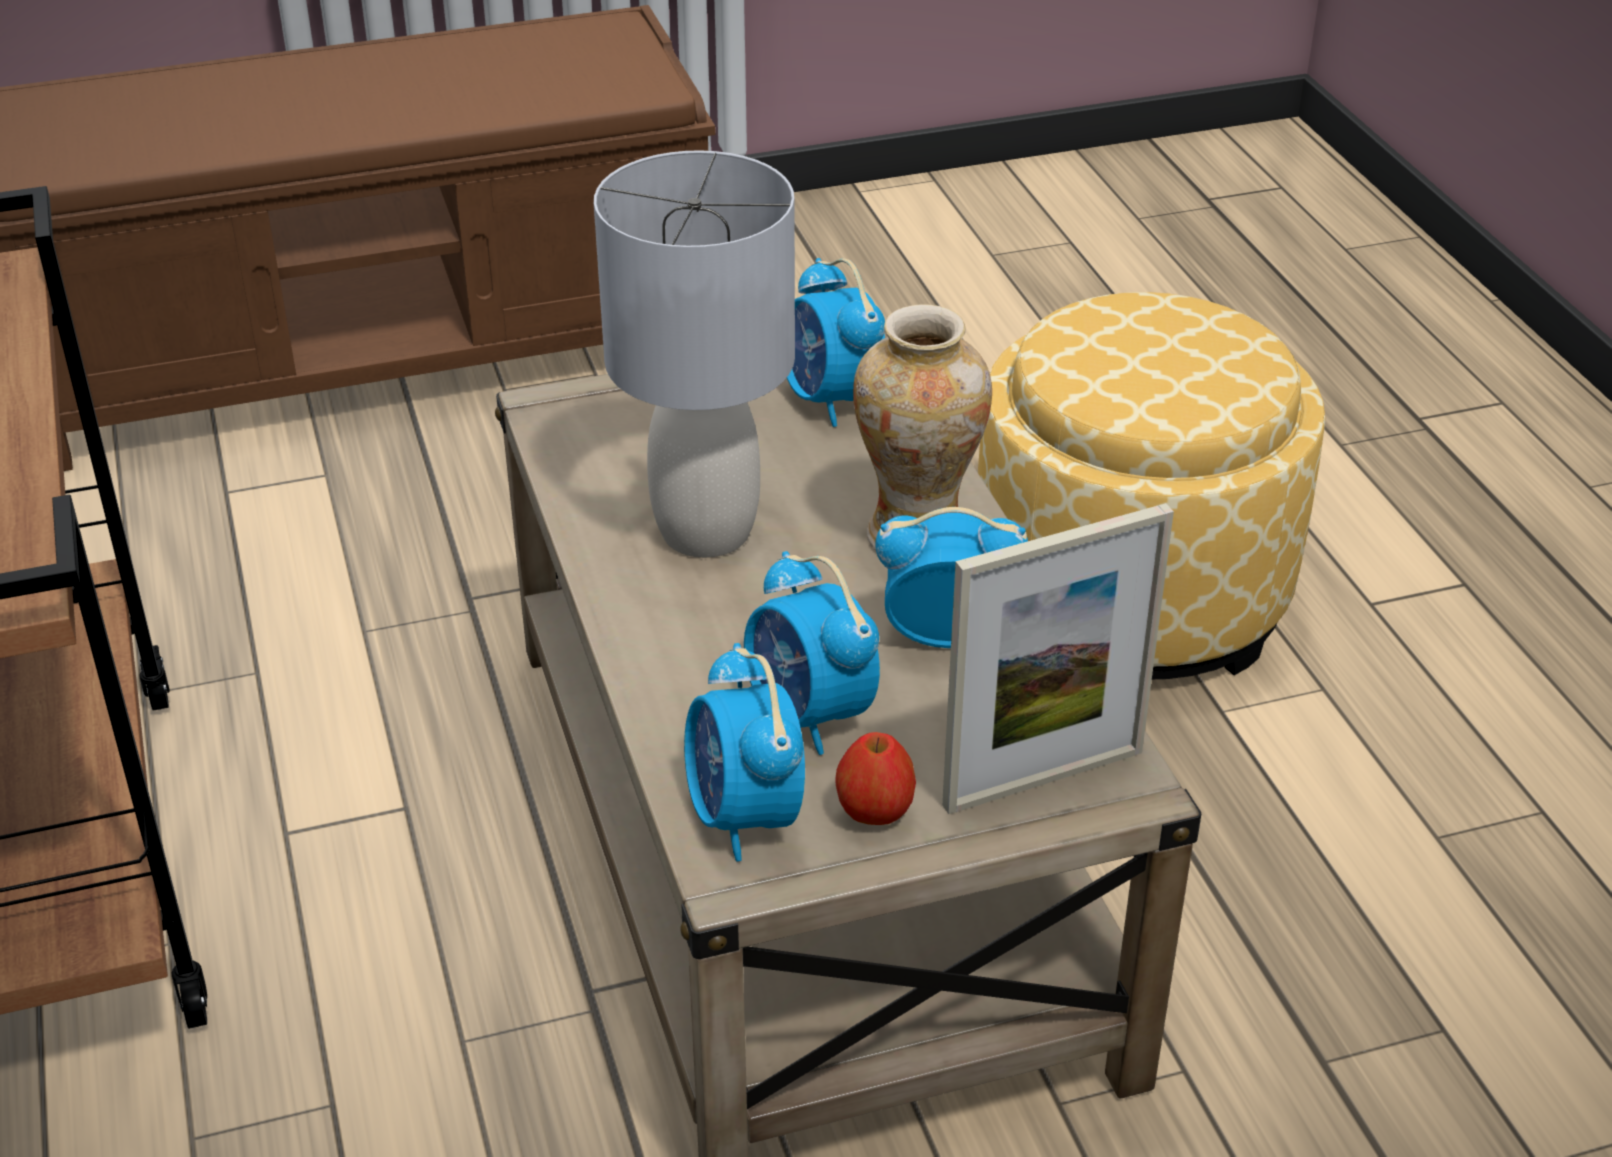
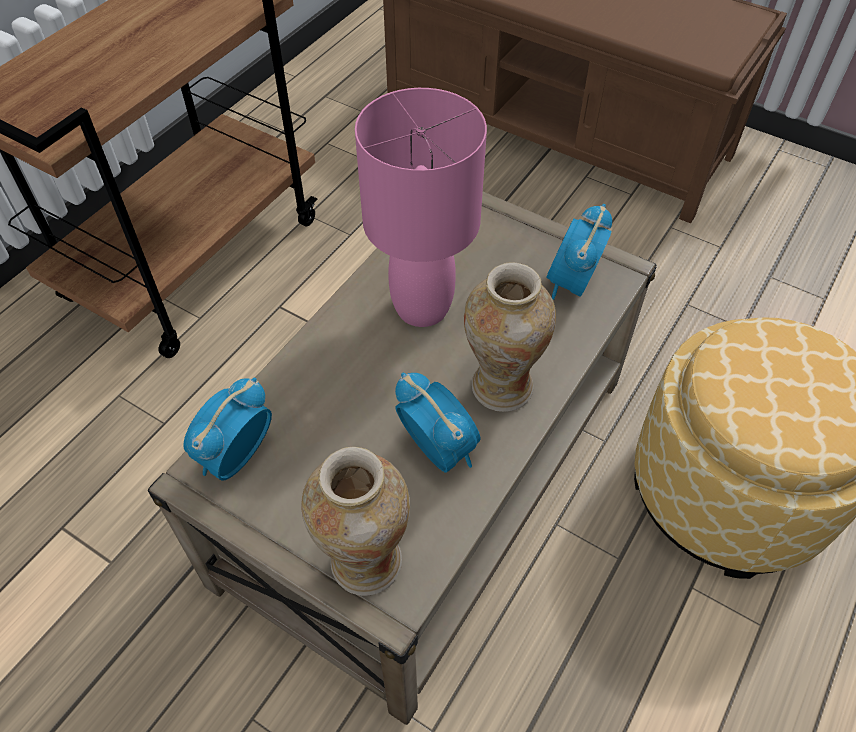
camera: 50 degrees right, 15 degrees up
(707, 531) = (423, 308): grey table lamp -> pink table lamp
(809, 715) = (327, 434): alarm clock -> none
(874, 813) = (278, 506): apple -> none
(1043, 778) = (365, 562): picture frame -> vase

